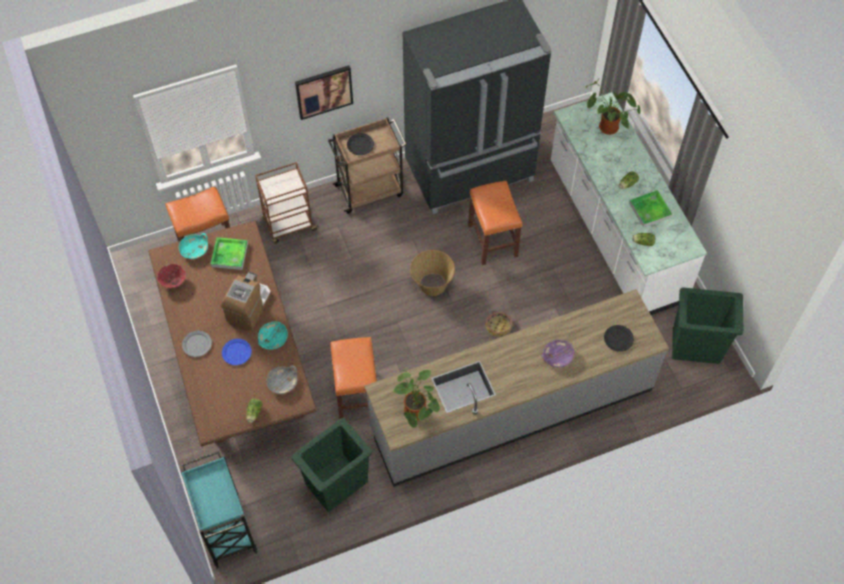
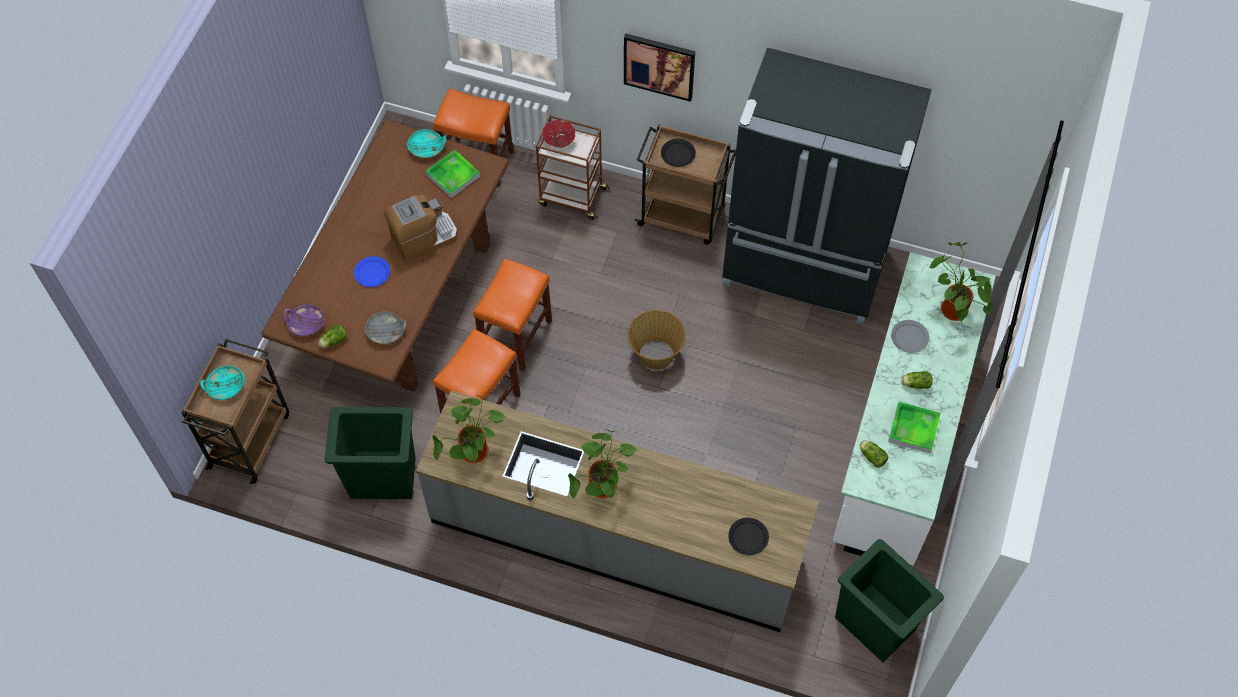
camera: 40 degrees right, 0 degrees up
(173, 281) = (380, 164): red bowl -> red bowl (559, 141)
(197, 344) = (345, 239): grey plate -> grey plate (910, 337)
(225, 527) = (250, 439): turquoise cart -> brown cart
(272, 339) = (416, 284): turquoise bowl -> turquoise bowl (225, 386)
(493, 241) = (759, 356): orange stool -> orange stool (516, 338)
(498, 326) = (682, 446): basket -> none
(512, 374) = (603, 489): none -> potted plant
(557, 356) = (666, 506): purple bowl -> purple bowl (305, 323)

